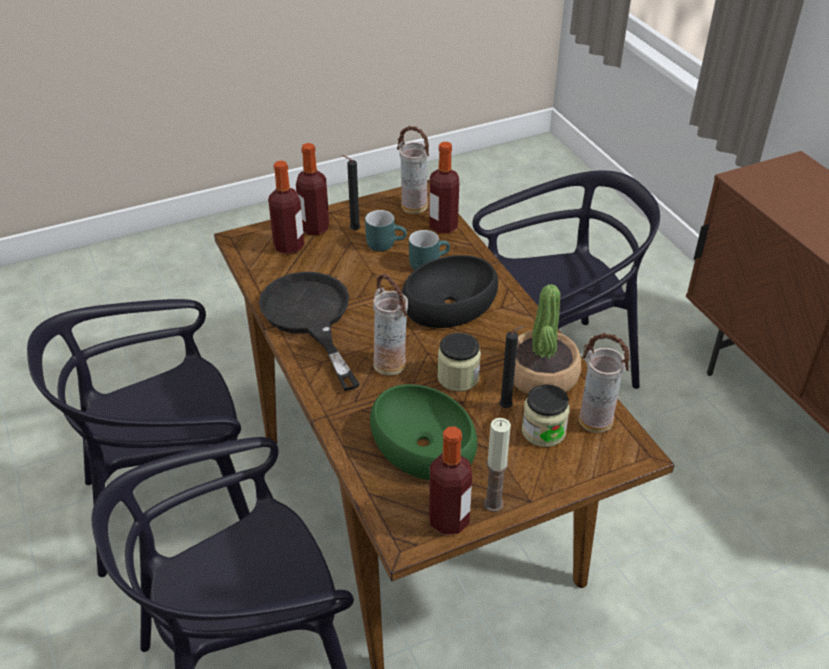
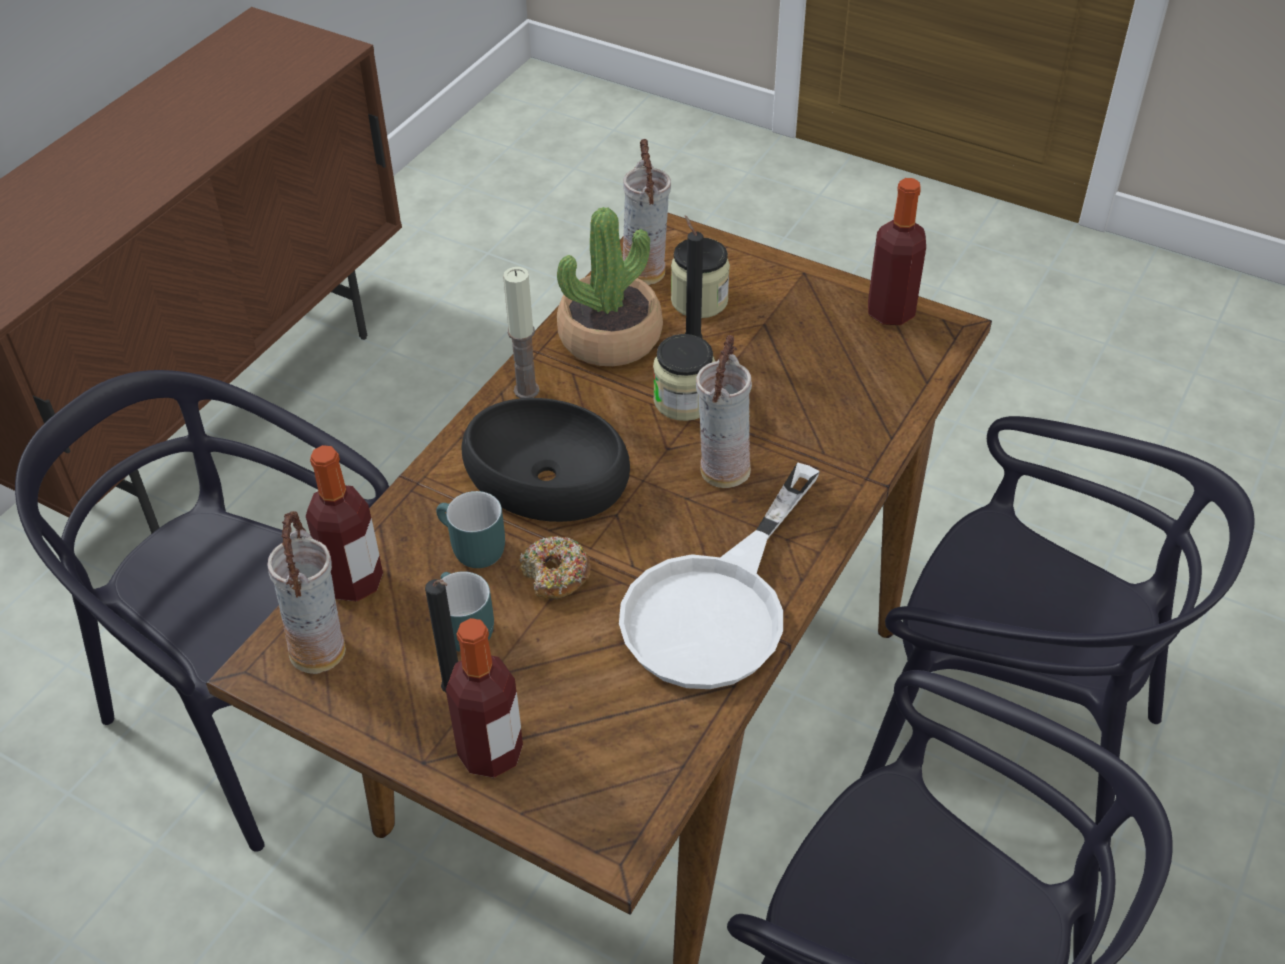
camera: 125 degrees left, 5 degrees up
(289, 246) = (573, 753): bottle -> none
(310, 318) = (717, 605): black frying pan -> white frying pan
(384, 280) = (555, 575): none -> donut
(424, 444) = (816, 376): green bowl -> none
(493, 504) = (836, 293): candle -> candle (526, 390)

